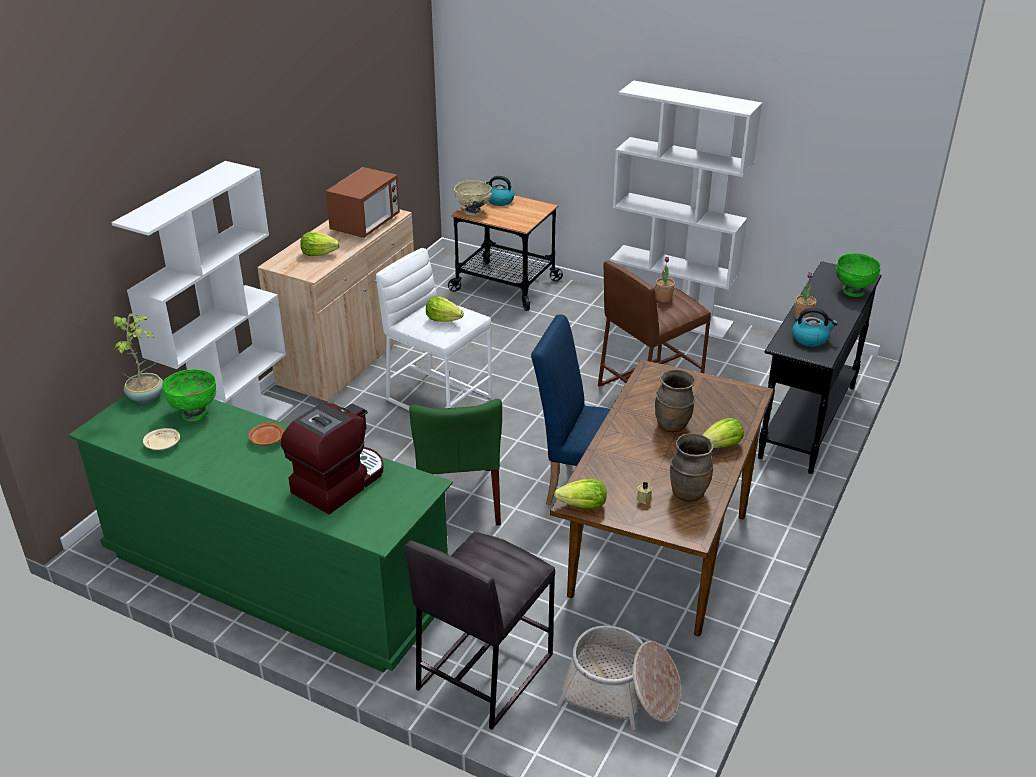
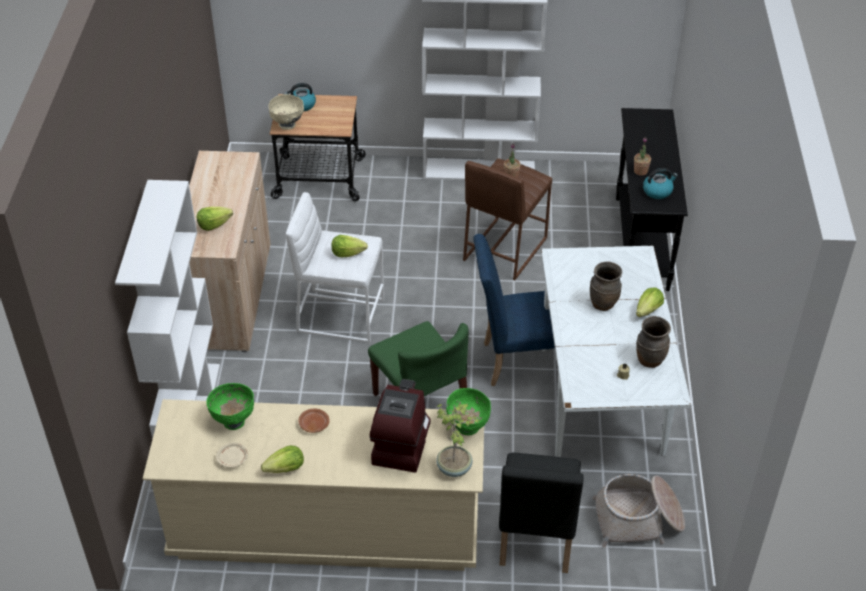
camera: 25 degrees left, 10 degrees up
(147, 396) = (178, 419): potted plant -> potted plant (454, 467)
(276, 577) = (325, 526): green dresser -> beige dresser
(365, 224) = (229, 178): microwave -> none
(483, 671) = (535, 541): grey stool -> black chair
(583, 506) = (585, 397): lettuce -> lettuce (286, 469)
(659, 555) = (601, 400): brown dining table -> white dining table
(853, 291) = (662, 133): green bowl -> green bowl (467, 427)

